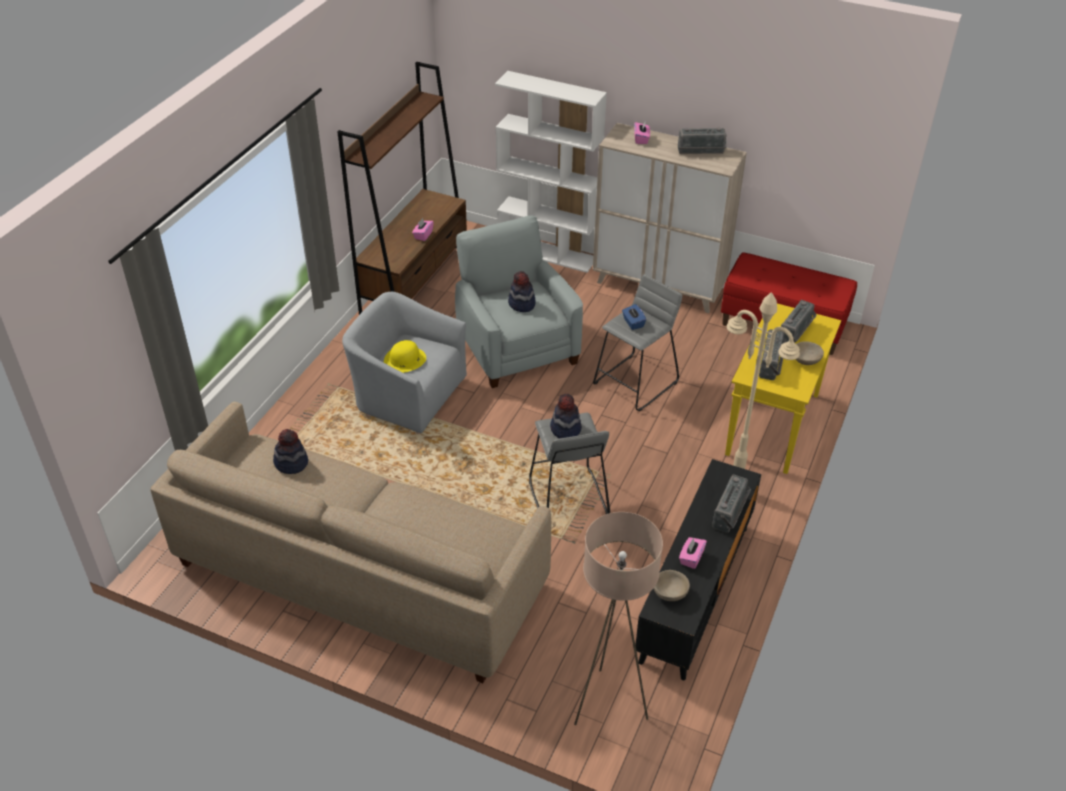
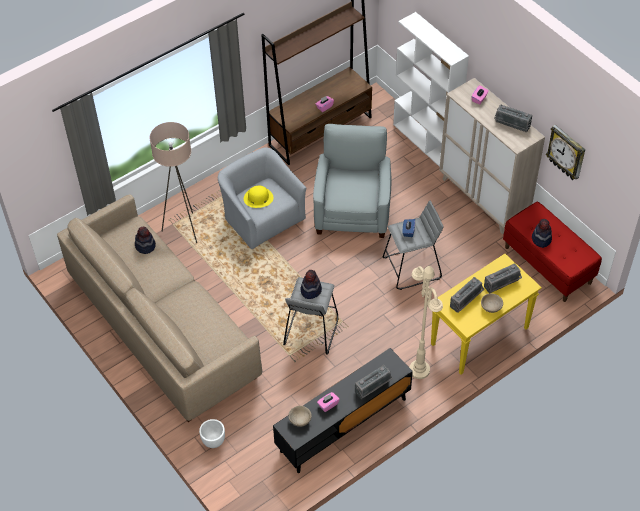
camera: 30 degrees right, 10 degrees up
(521, 304) = (352, 186): hat -> hat (541, 239)
(537, 692) = (213, 441): none -> white planter
(608, 704) = (246, 466): beige floor lamp -> beige floor lamp (183, 229)
(784, 159) = (566, 153): none -> wall clock

